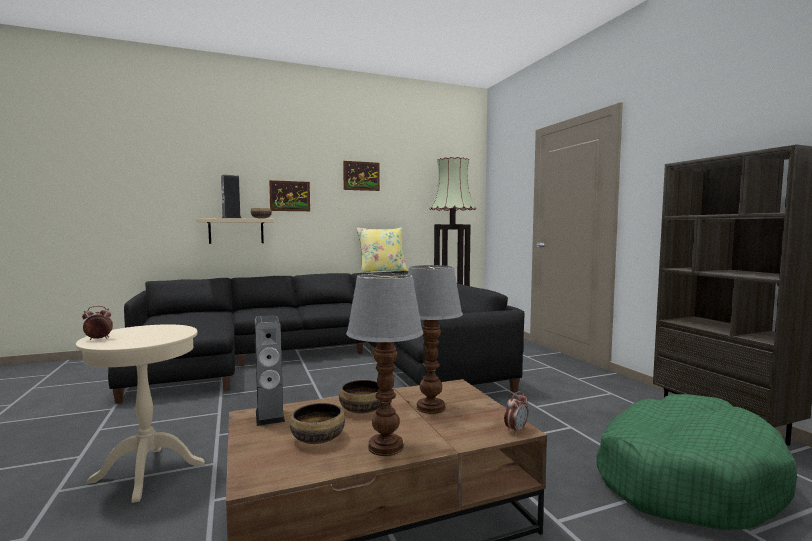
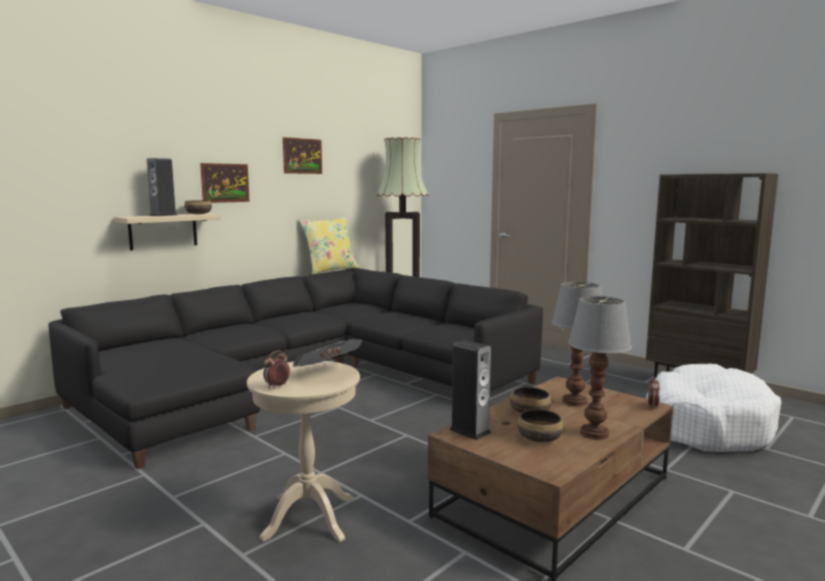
camera: 25 degrees left, 5 degrees up
(163, 334) = (327, 372): none -> newspaper
(684, 477) = (707, 425): green dog bed -> white dog bed

